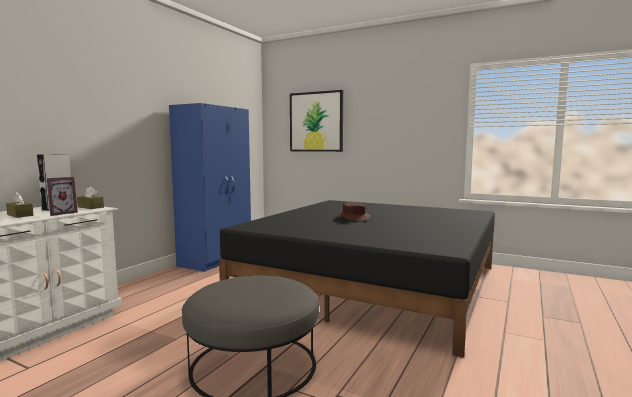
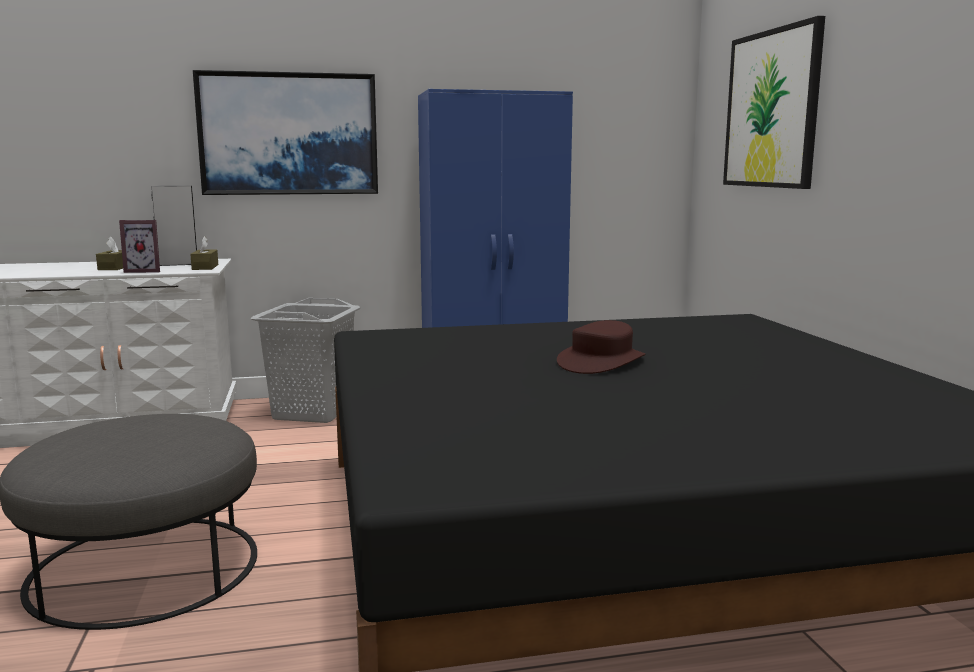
camera: 50 degrees right, 5 degrees up
(103, 122) = (289, 134): none -> picture
(145, 289) = (313, 412): none -> grey laundry basket

